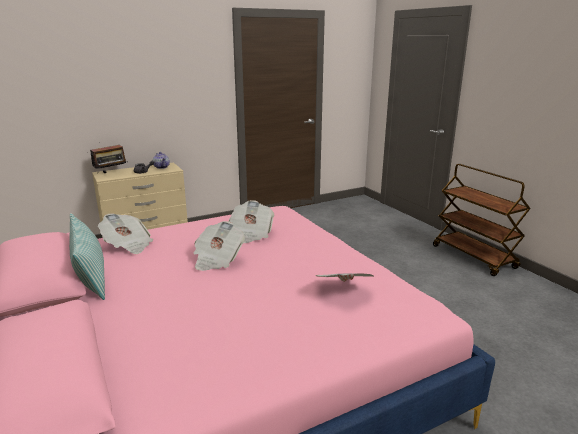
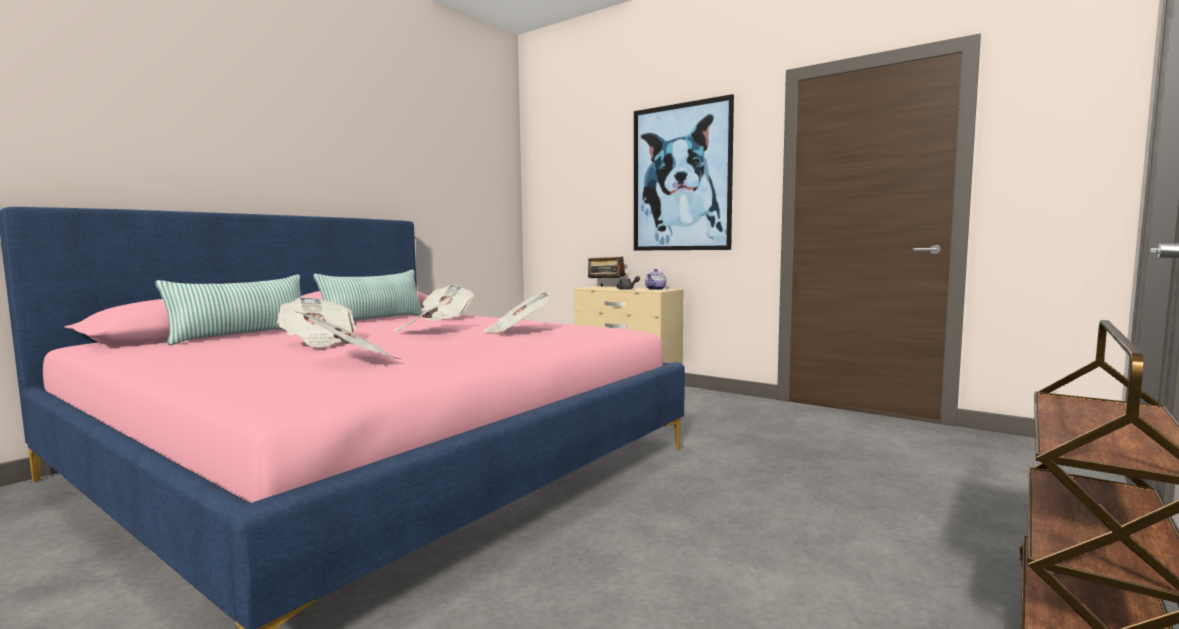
camera: 65 degrees right, 15 degrees down
(109, 345) = (241, 336): none -> pillow
(161, 78) = (681, 178): none -> picture
(234, 301) = (318, 342): none -> newspaper

